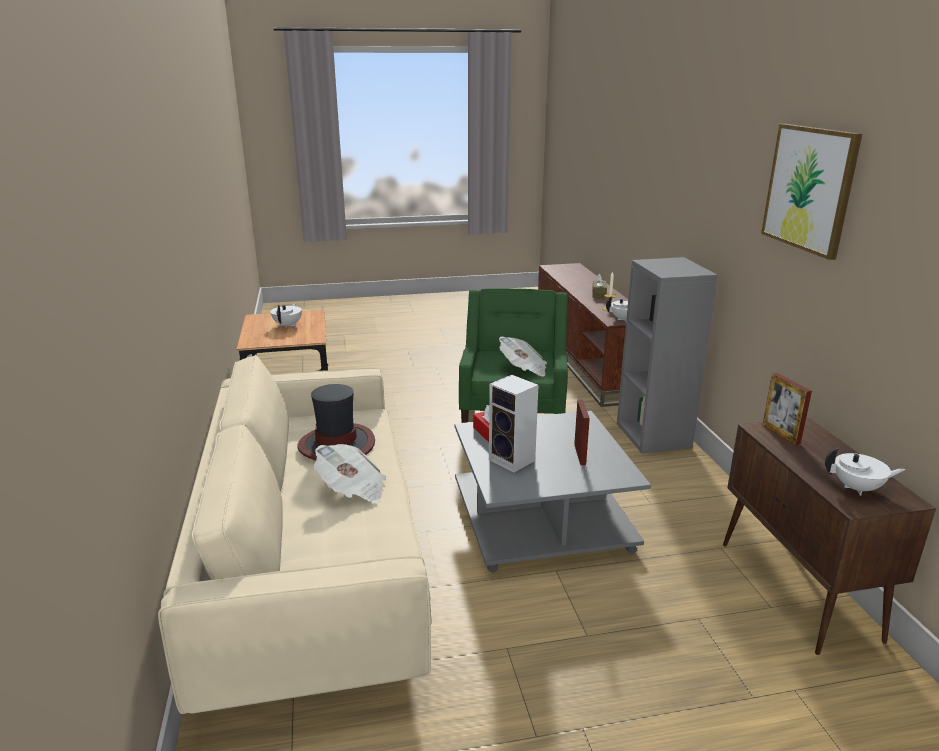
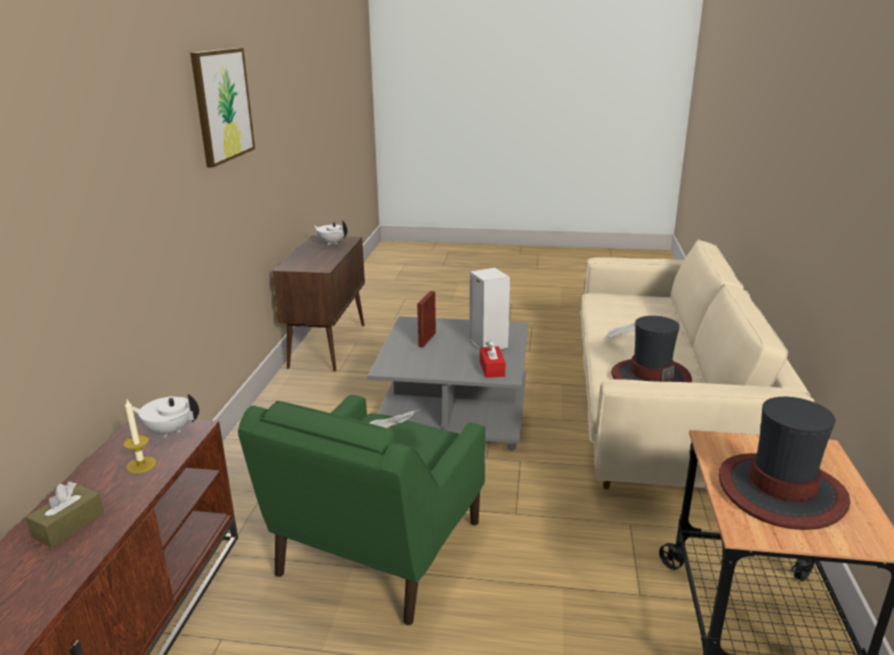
camera: 160 degrees left, 0 degrees up
(288, 325) = (781, 491): white teapot -> hat
(654, 435) = (241, 472): grey bookcase -> none
(781, 434) = (315, 265): picture frame -> none

